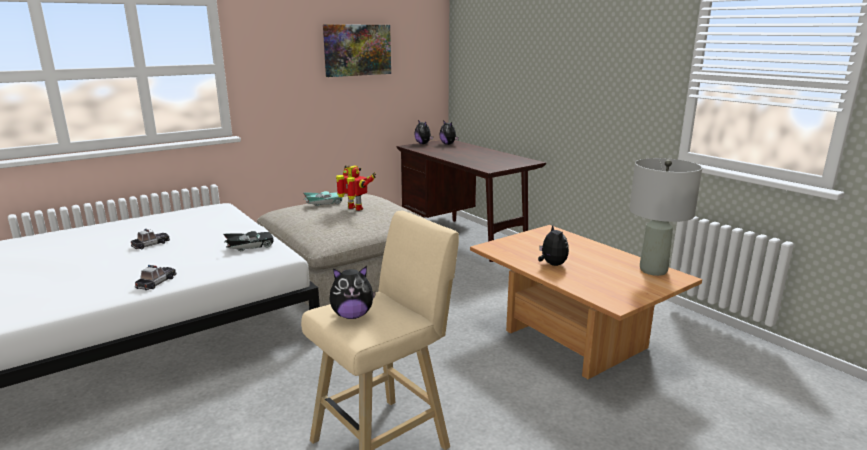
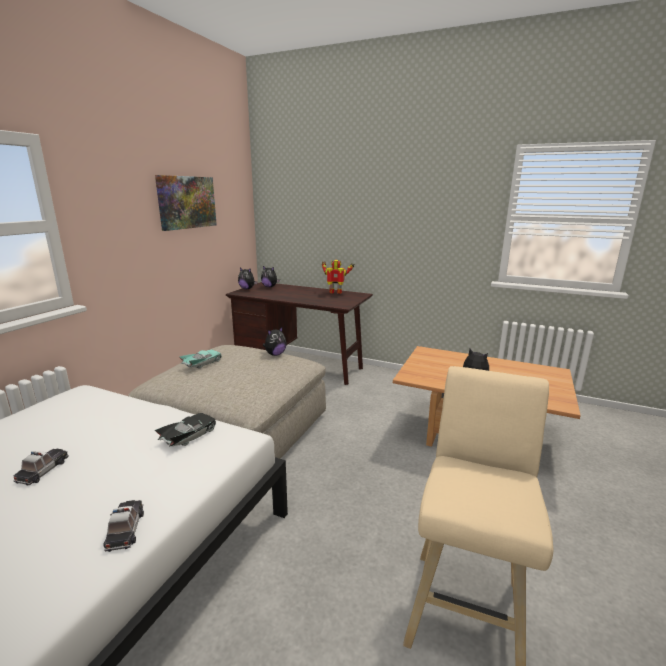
camera: 30 degrees left, 0 degrees up
(352, 315) = (483, 498): plush toy -> plush toy (275, 354)
(354, 209) = (243, 363): toy robot -> toy robot (336, 293)
(653, 270) = (536, 369): grey table lamp -> none

